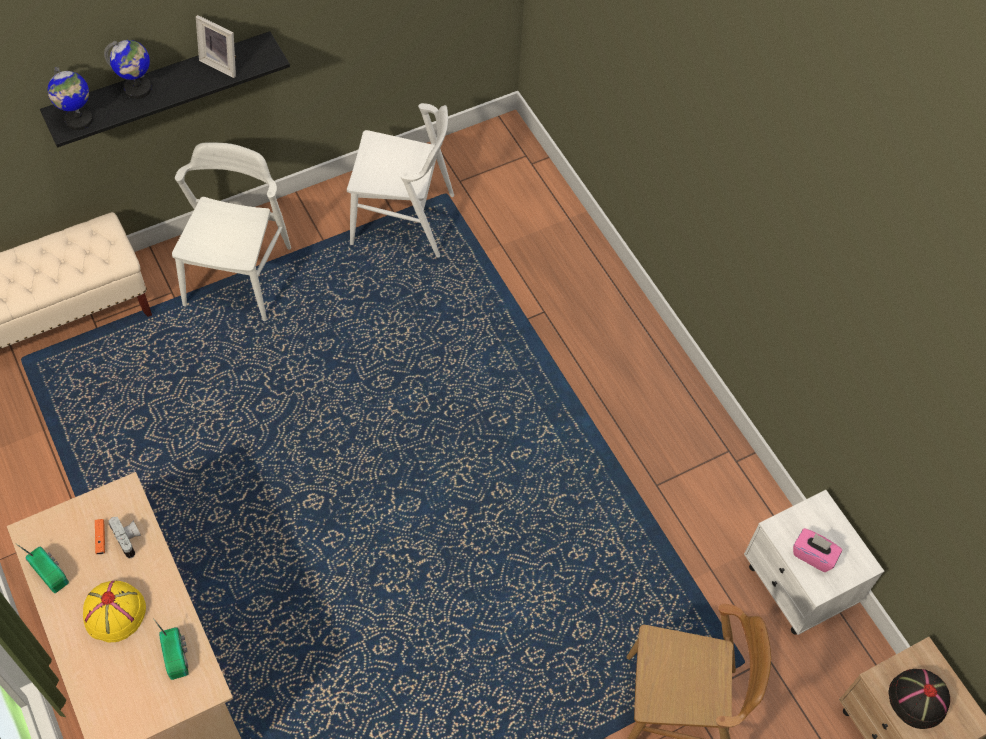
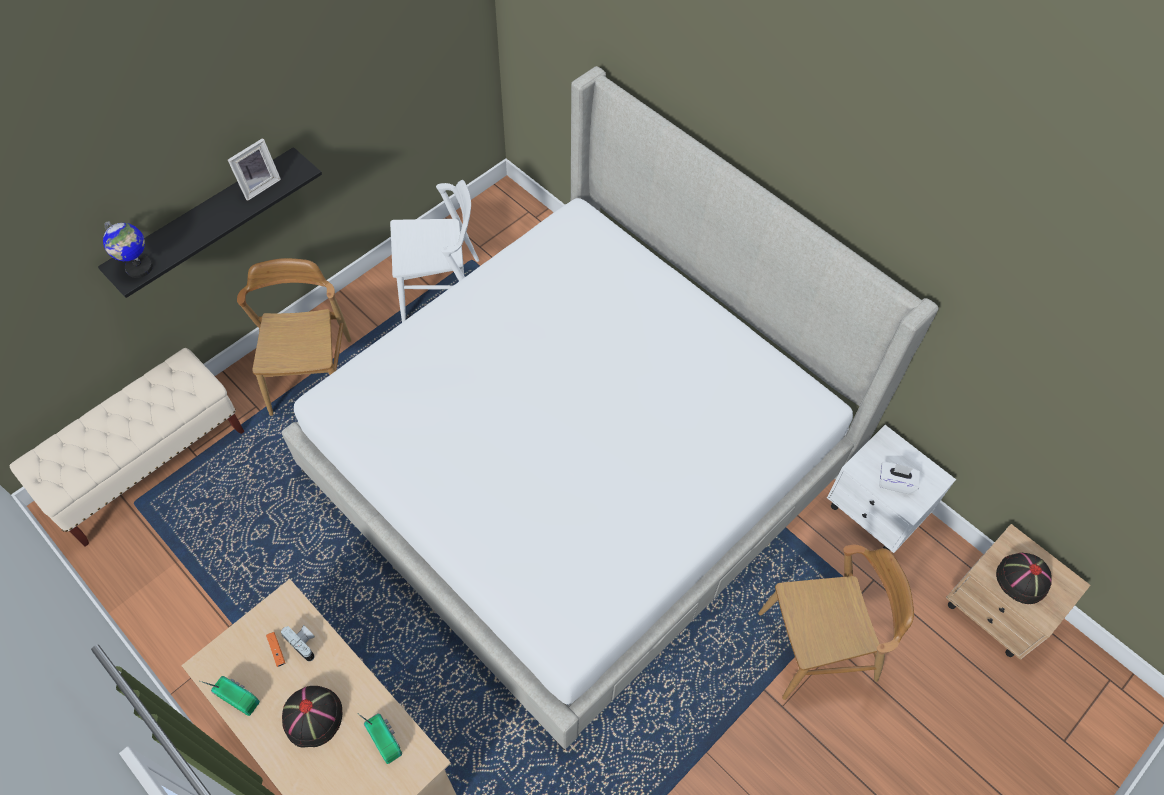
camera: 15 degrees left, 0 degrees up
(114, 613) = (313, 717): yellow hat -> black hat
(138, 89) = (187, 226): globe -> none
(222, 63) = (259, 185): picture frame -> picture frame turned 60 degrees counterclockwise
(238, 276) = (312, 376): white chair -> brown chair
(488, 445) = (580, 465): none -> bed
(813, 555) = (895, 482): pink tissue box -> white tissue box

